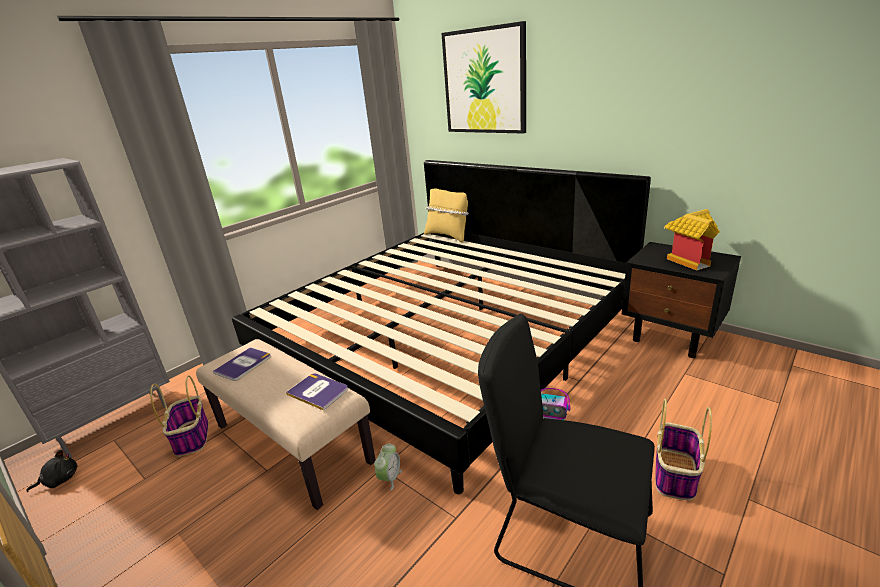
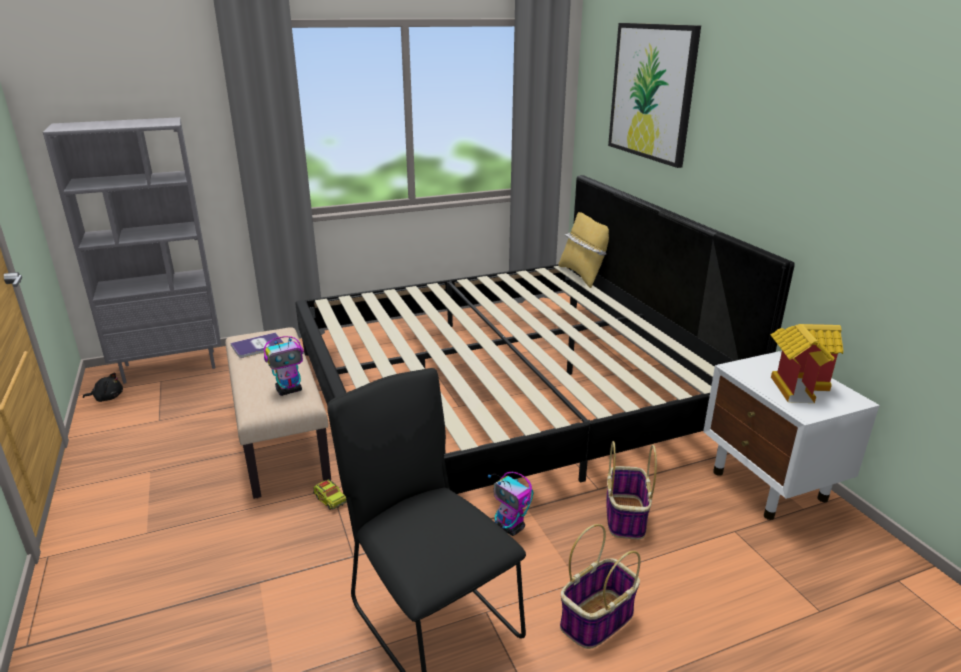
camera: 25 degrees right, 0 degrees up
(192, 437) = (213, 401): basket -> basket (625, 516)
(318, 391) = (289, 390): book -> toy robot
(390, 478) = (330, 500): alarm clock -> toy truck
(672, 337) = (770, 486): black nightstand -> white nightstand

